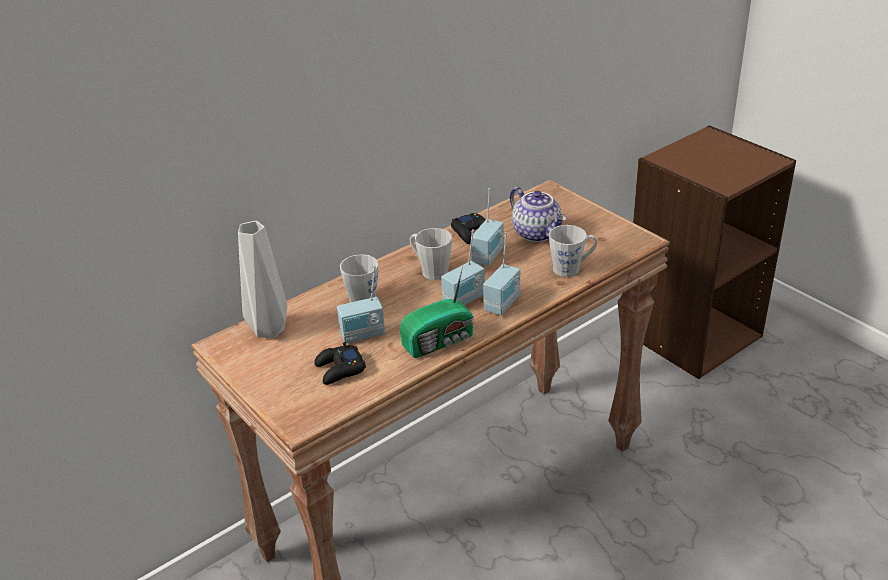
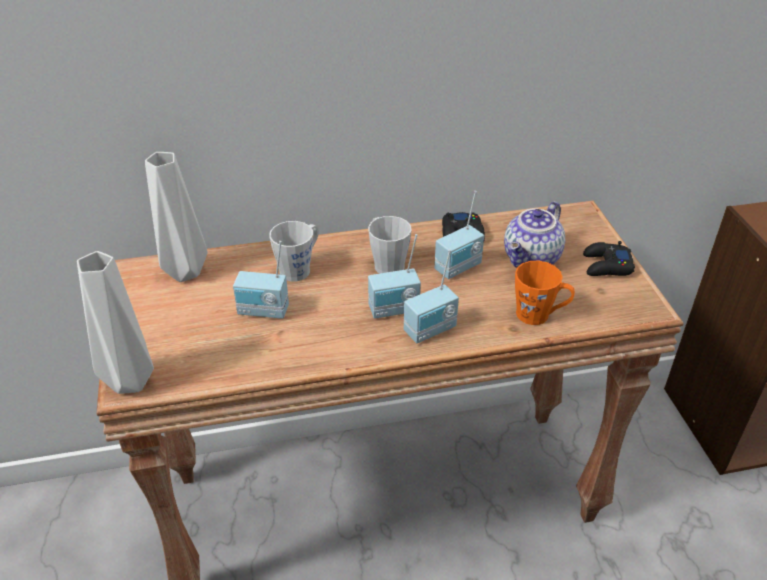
camera: 25 degrees right, 5 degrees up
(302, 418) = (133, 382): none -> grey vase
(340, 369) = (210, 341): black game controller -> black game controller (606, 266)
(440, 341) = (332, 349): radio -> none
(538, 233) = (532, 259): teapot -> teapot turned 45 degrees clockwise
(571, 268) = (539, 315): grey mug -> orange mug

